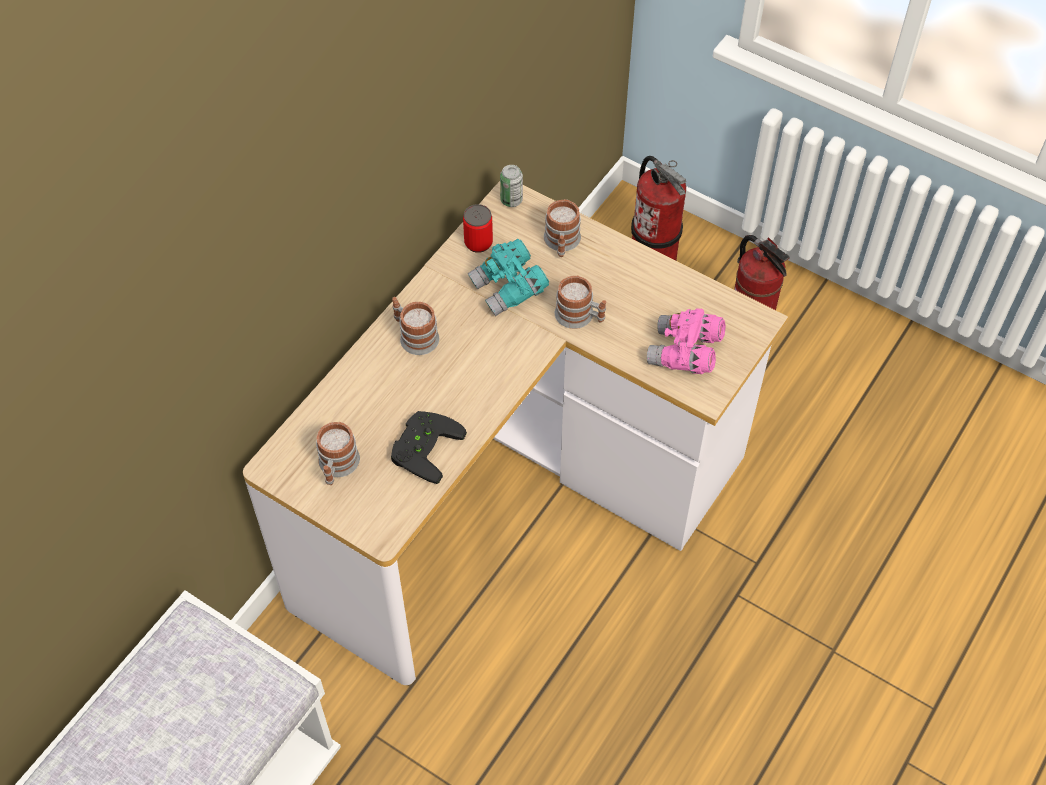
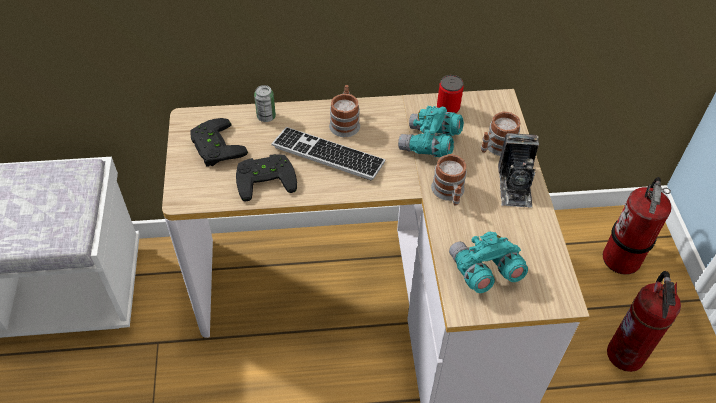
camera: 50 degrees right, 5 degrees down
(337, 466) = (214, 147): mug -> black game controller
(443, 377) = (328, 155): none -> keyboard
(511, 200) = (499, 103): can -> can (266, 116)
(616, 262) = (515, 185): none -> camera
(685, 353) = (484, 271): pink binoculars -> turquoise binoculars

